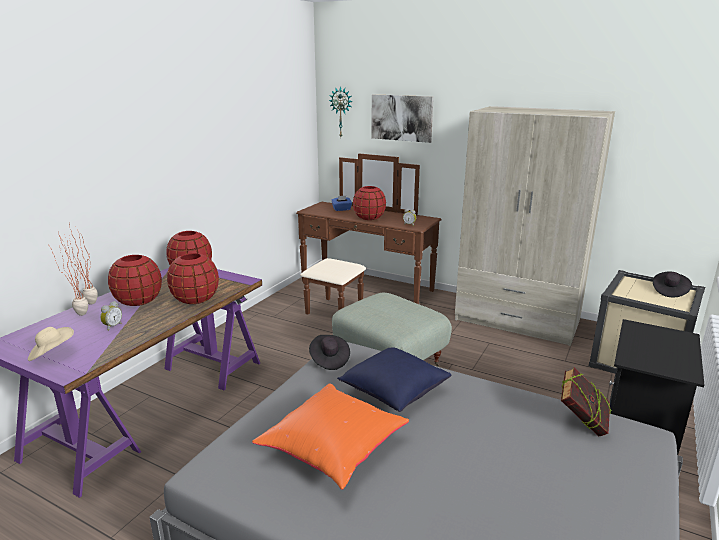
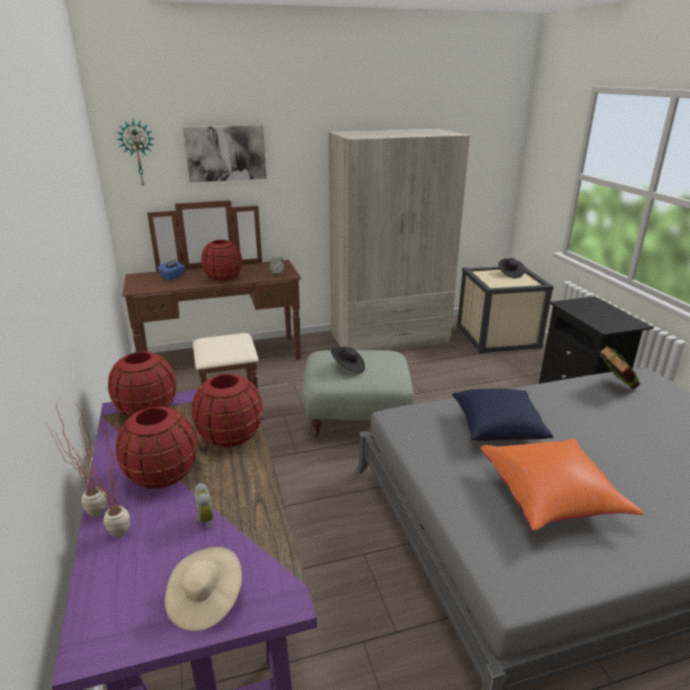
camera: 45 degrees left, 5 degrees up
(329, 360) = (408, 432): black hat -> black hat (348, 367)

